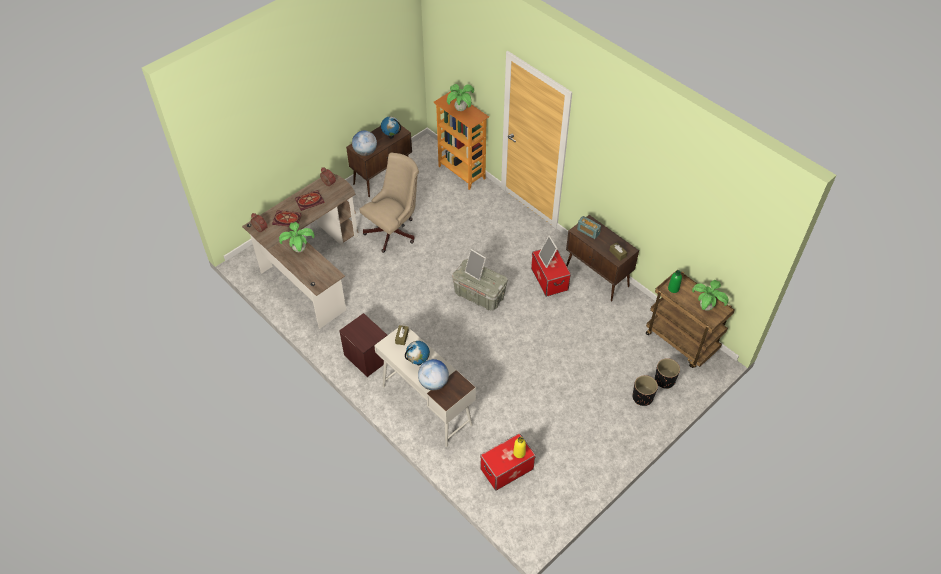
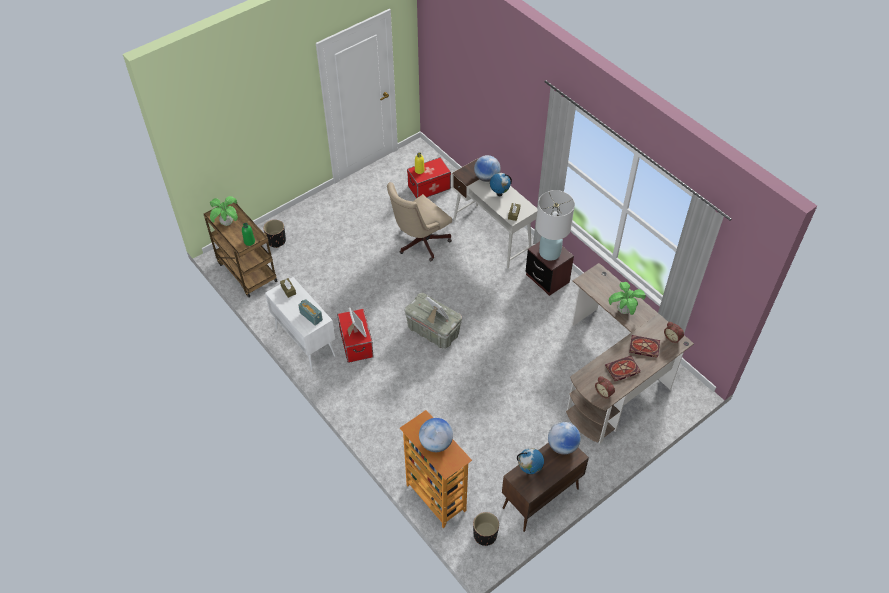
camera: 175 degrees left, 0 degrees up
(364, 331) = (550, 253): none -> white table lamp
(394, 231) = (523, 415): beige office chair -> beige office chair (419, 243)
(460, 109) = (436, 443): potted plant -> globe
(597, 277) = (305, 342): brown cabinet -> white cabinet
(642, 397) = (301, 229): black planter -> black planter (485, 535)

